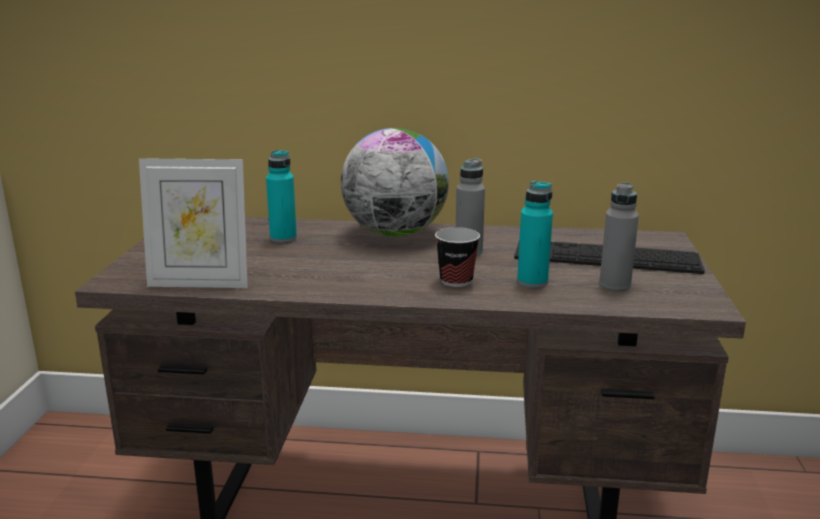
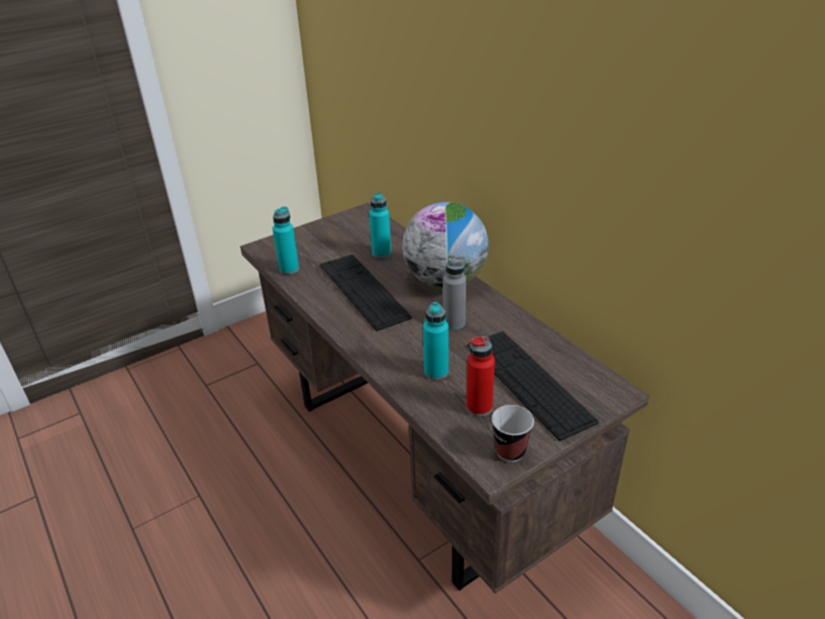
camera: 50 degrees right, 15 degrees up
(200, 283) = (289, 269): picture frame -> turquoise bottle
(331, 265) = (363, 290): none -> keyboard
(456, 281) = (398, 343): cup -> cup (510, 451)
(615, 284) = (479, 407): grey bottle -> red bottle

